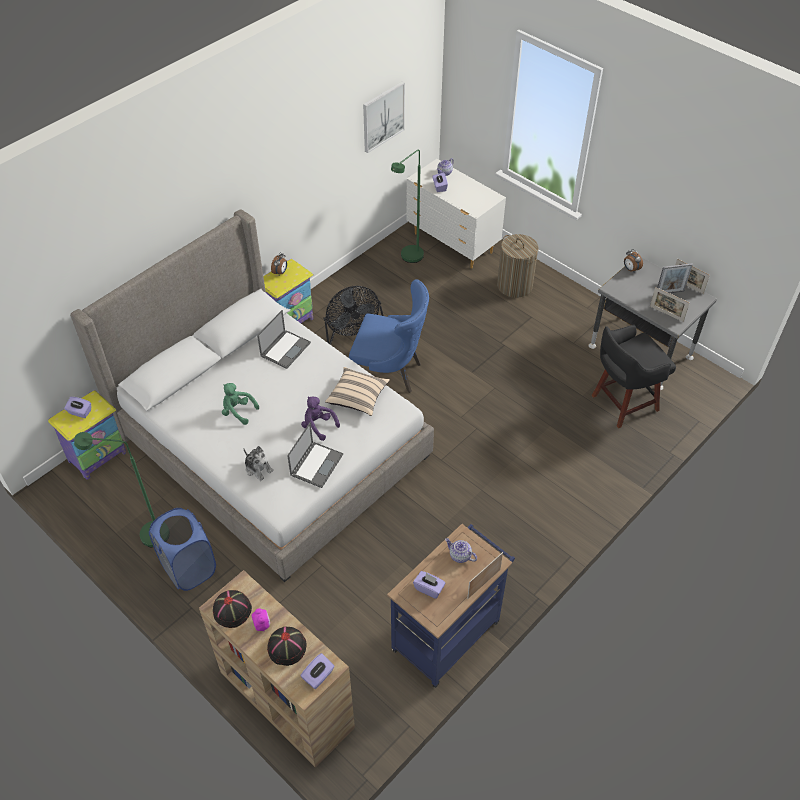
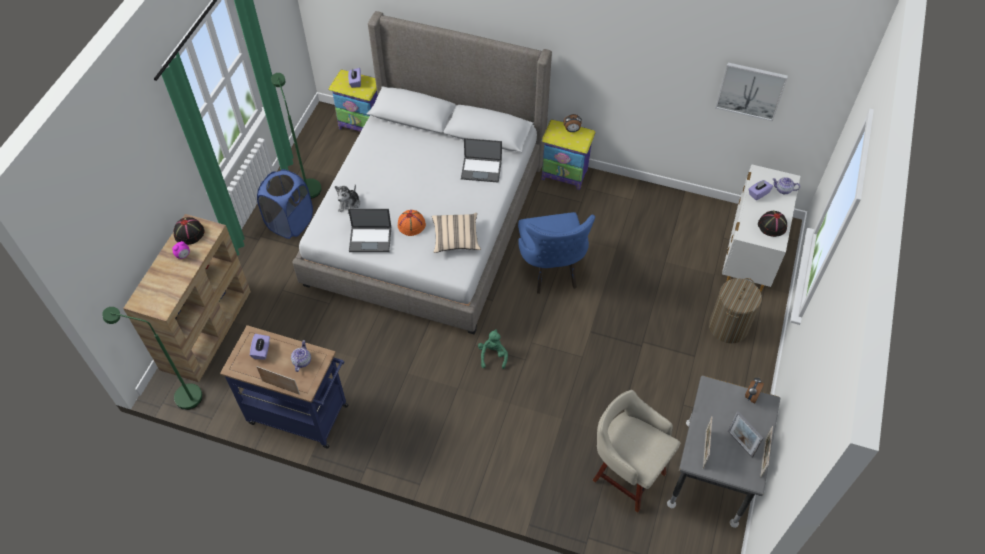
camera: 65 degrees right, 5 degrees up
(238, 411) = (399, 168): green plush toy -> green plush toy (493, 355)
(287, 647) = (169, 277): black hat -> black hat (772, 226)
(318, 426) = (411, 224): purple plush toy -> orange hat
(318, 676) = (152, 305): purple tissue box -> none
(349, 332) = (580, 222): black fan -> none
(408, 259) = (702, 228): green floor lamp -> green floor lamp (181, 396)
(622, 404) = (626, 474): black stool -> beige stool

